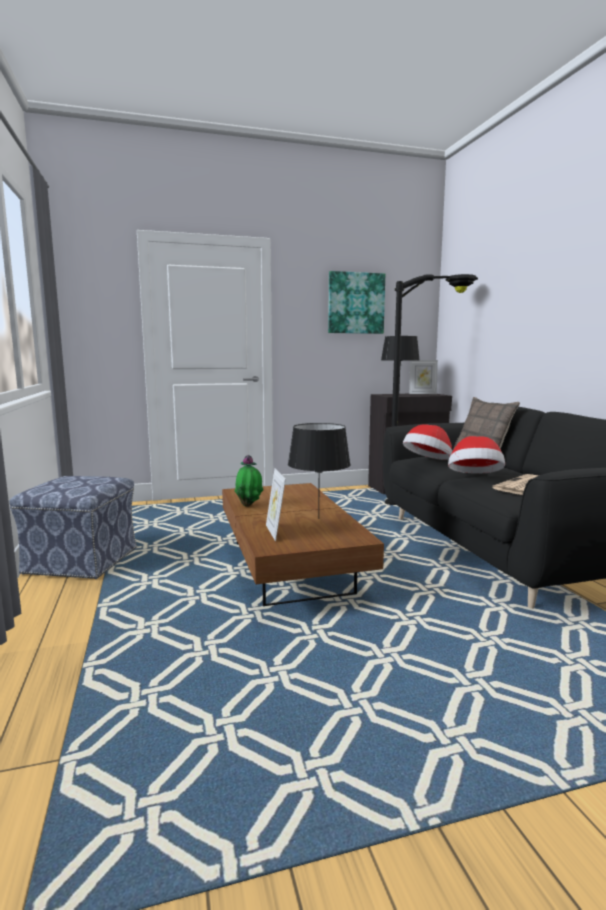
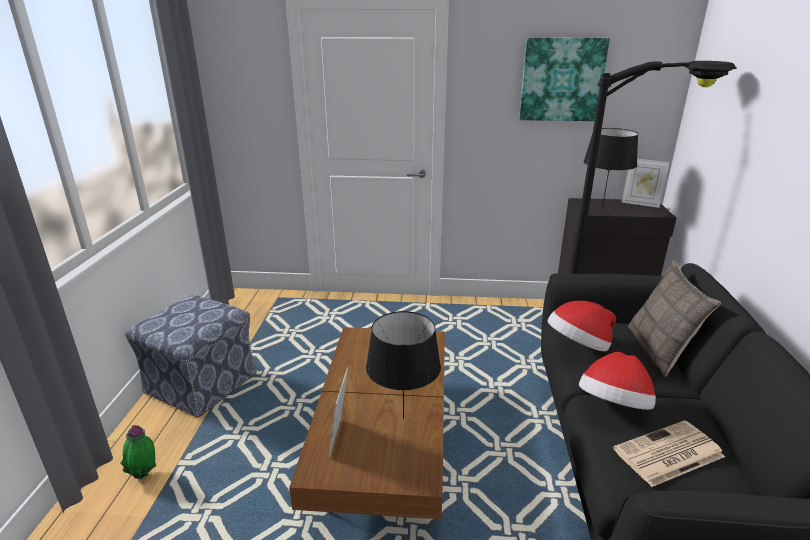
camera: 20 degrees right, 15 degrees up
(249, 505) = (348, 371): potted plant -> potted plant (145, 475)

